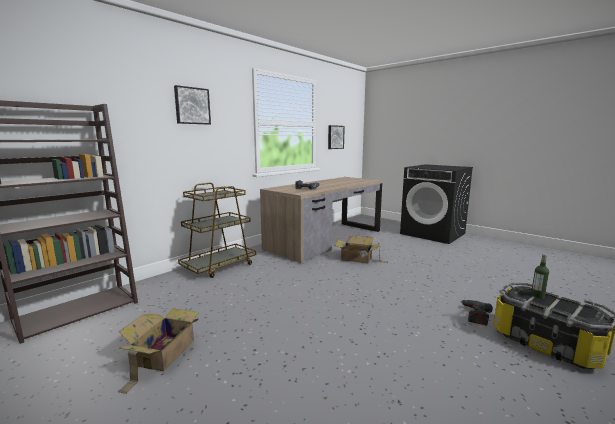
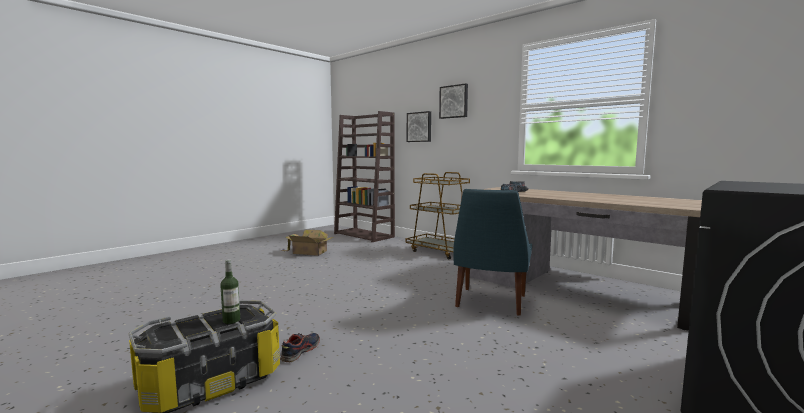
camera: 90 degrees right, 5 degrees down
(335, 137) = (721, 117): picture -> picture (419, 127)
(358, 259) = (490, 302): cardboard box -> blue chair
(475, 315) = (300, 351): power drill -> shoe

